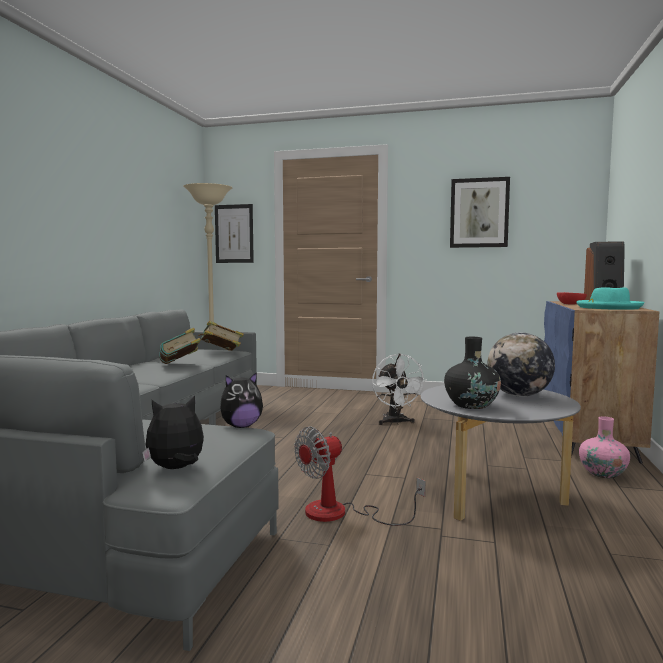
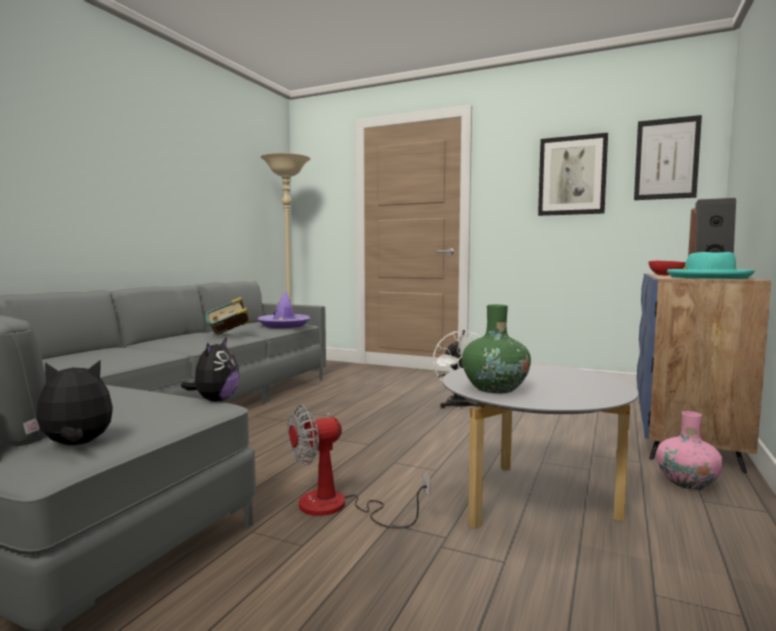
camera: 10 degrees right, 0 degrees up
(221, 352) = (284, 325): book -> purple hat
(234, 233) = (317, 206): picture -> picture (666, 159)
(241, 426) = (215, 400): plush toy -> plush toy turned 60 degrees counterclockwise
(471, 405) = (495, 388): black vase -> green vase
(519, 395) = (566, 380): globe -> none

